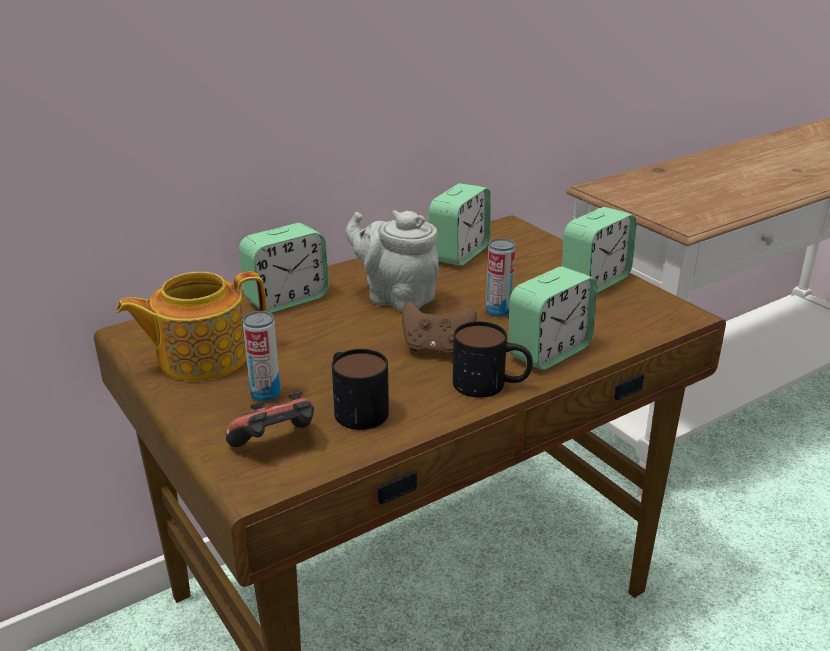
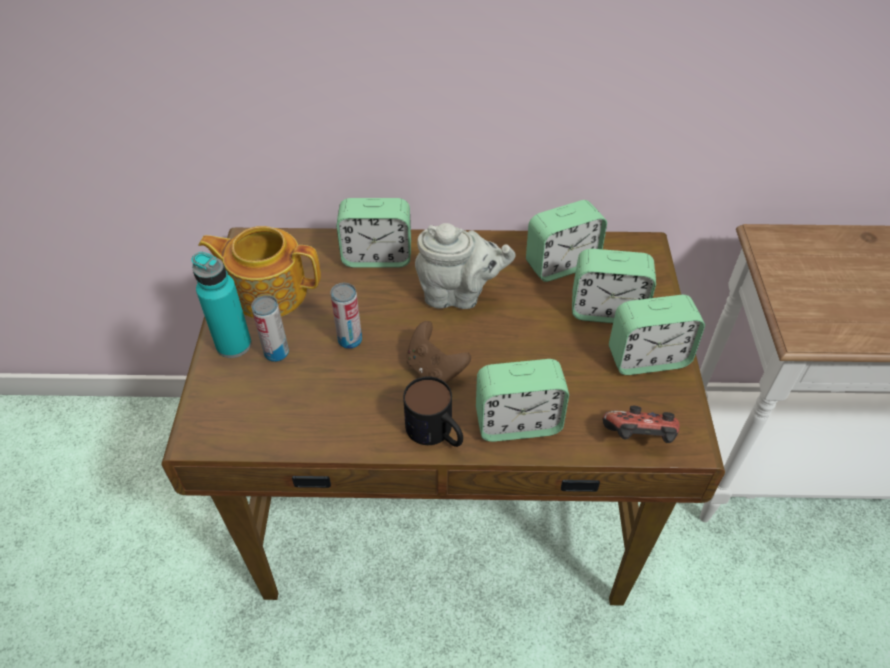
camera: 35 degrees right, 20 degrees up
(209, 406) = (233, 344): none -> turquoise bottle
(276, 444) = (241, 407): game controller -> game controller (639, 439)
(355, 407) = (320, 400): mug -> none
(396, 297) = (458, 295): grey teapot -> grey teapot turned 120 degrees clockwise
(498, 311) = (524, 353): can -> can (350, 340)
(529, 267) = (607, 310): none -> alarm clock

